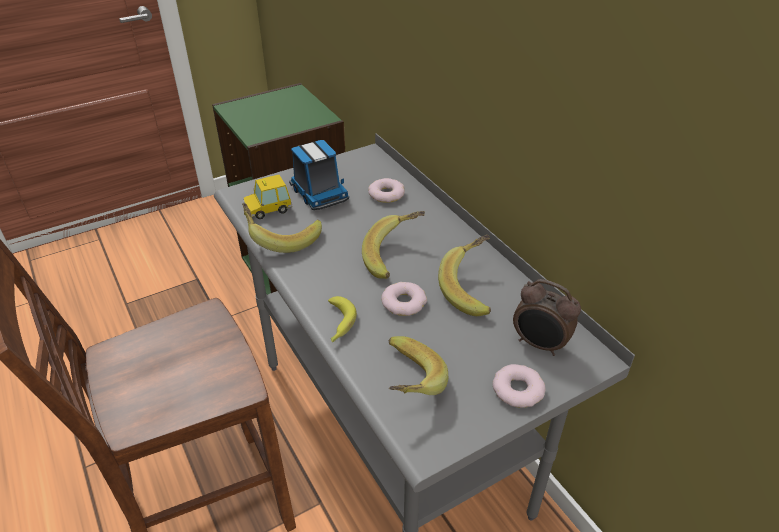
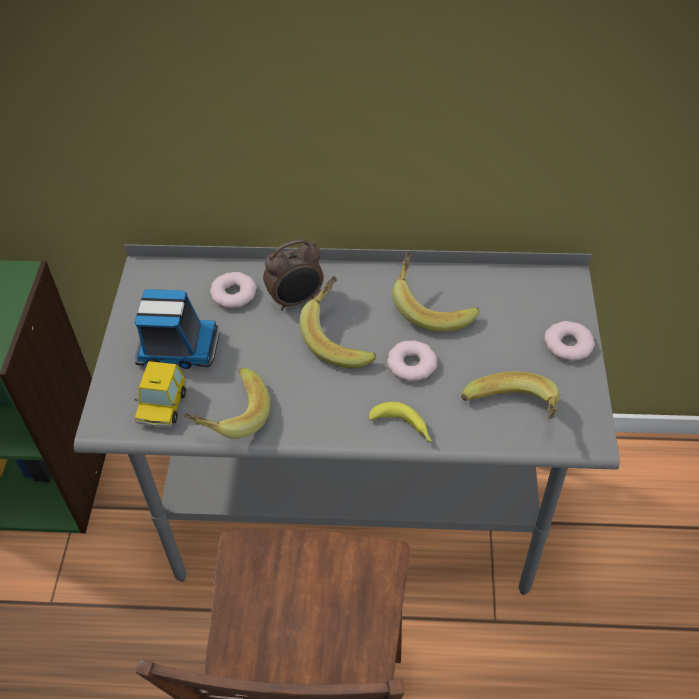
camera: 55 degrees left, 10 degrees up
(539, 344) = (530, 303): alarm clock -> alarm clock (296, 300)

